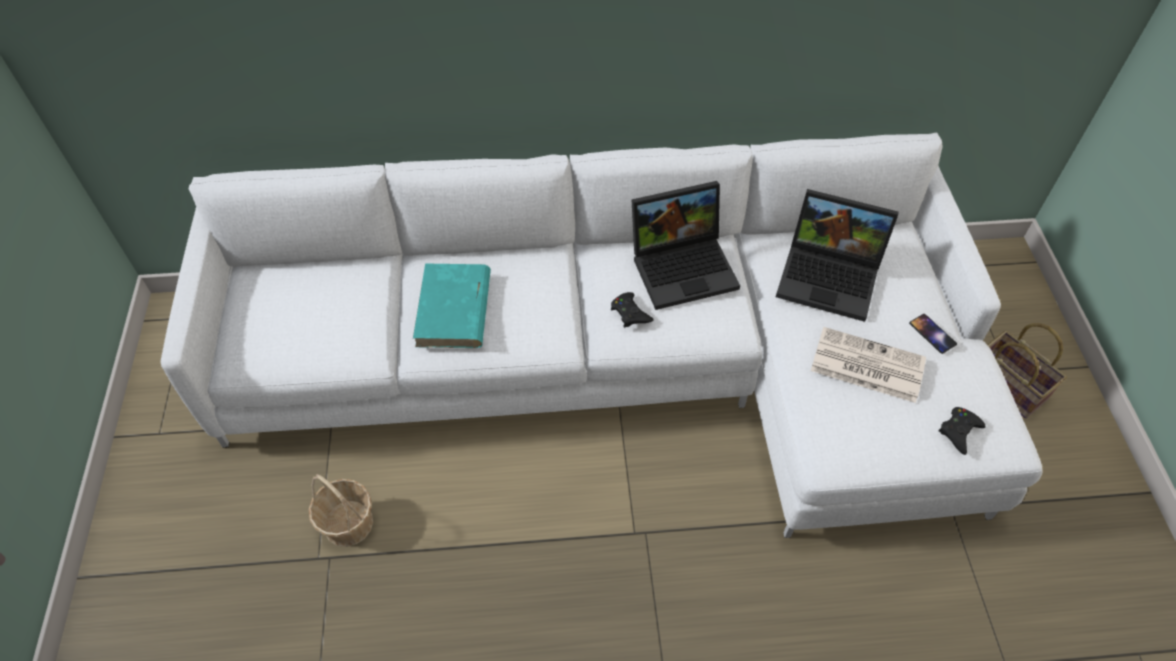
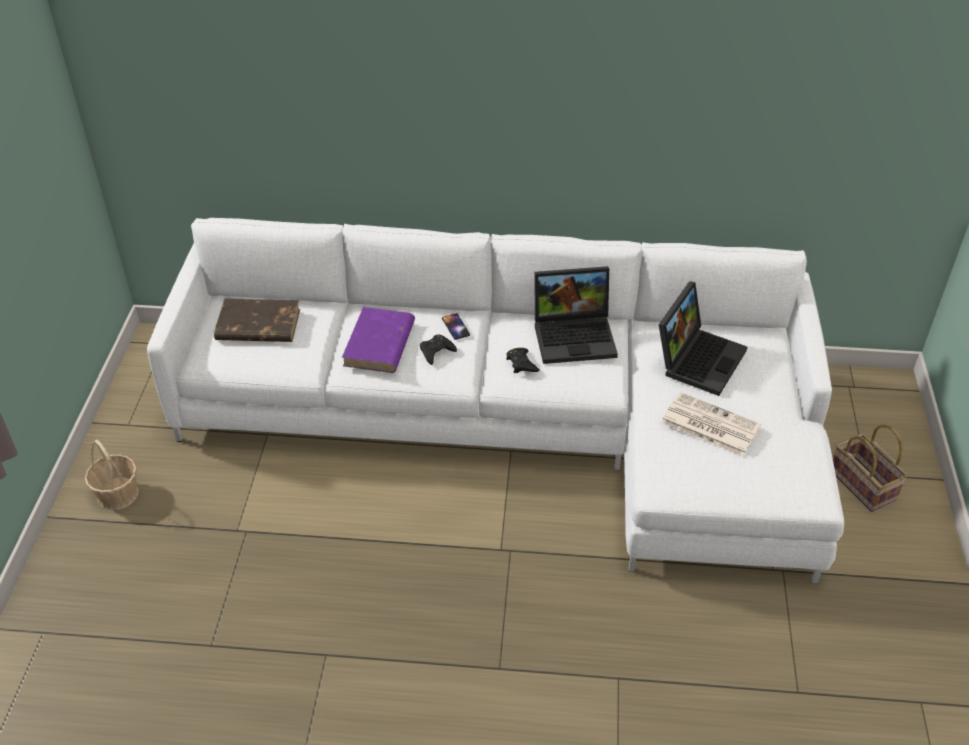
camera: 10 degrees right, 10 degrees down
(297, 303) = (257, 325): none -> brown book
(348, 523) = (266, 509): basket -> basket (118, 494)
(454, 310) = (379, 344): turquoise book -> purple book
(831, 277) = (698, 358): laptop -> laptop turned 90 degrees counterclockwise
(932, 334) = (773, 410): phone -> phone (455, 327)
(959, 431) = (774, 481): black game controller -> black game controller (436, 351)

